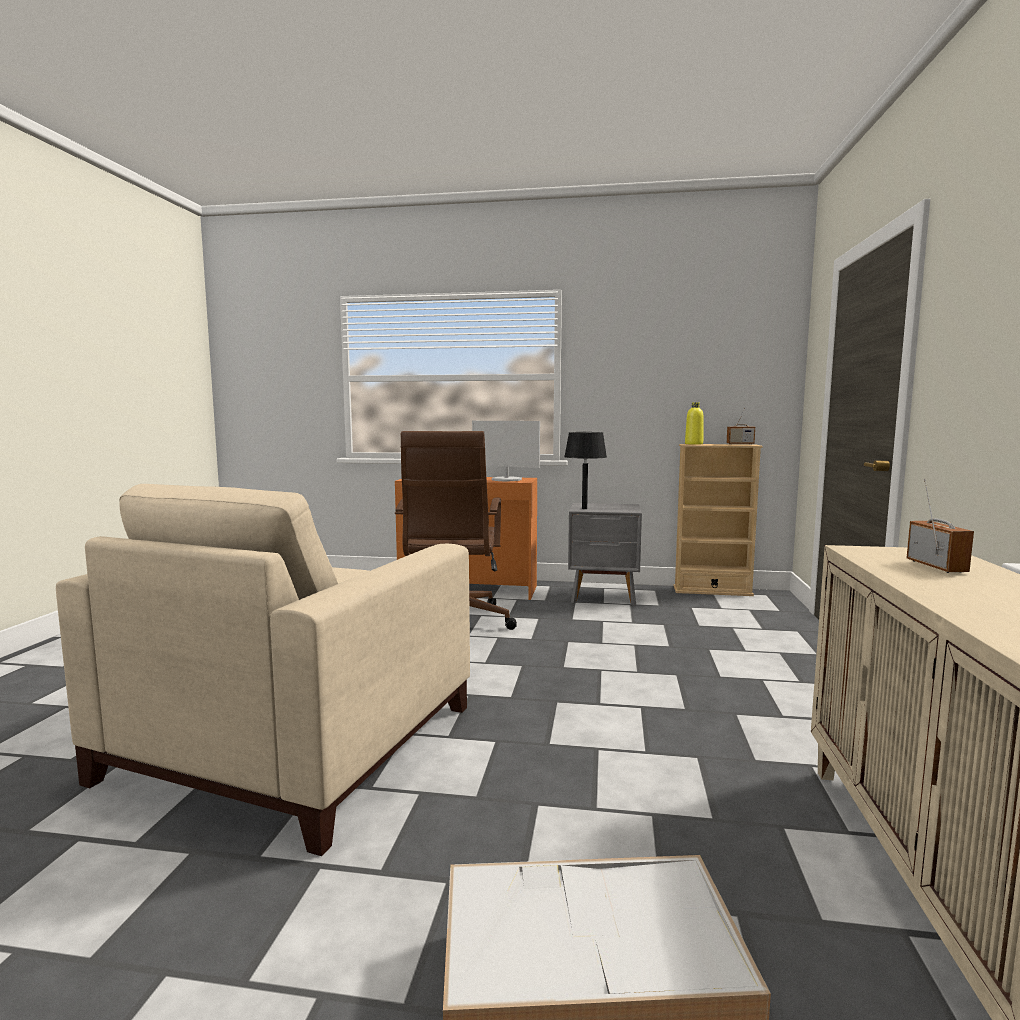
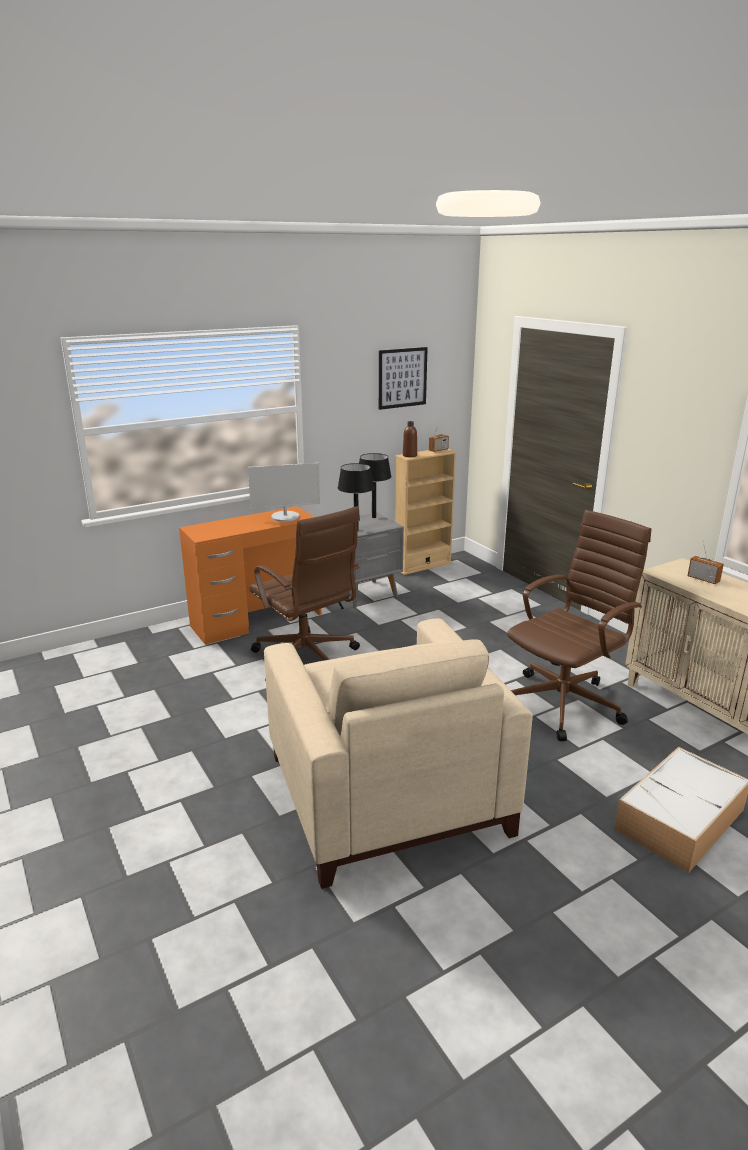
camera: 40 degrees left, 15 degrees up
(626, 505) = (374, 517): none -> black table lamp
(667, 753) = (565, 703): none -> brown office chair
(693, 353) = (402, 378): none -> picture
(693, 444) = (409, 455): yellow bottle -> brown bottle

